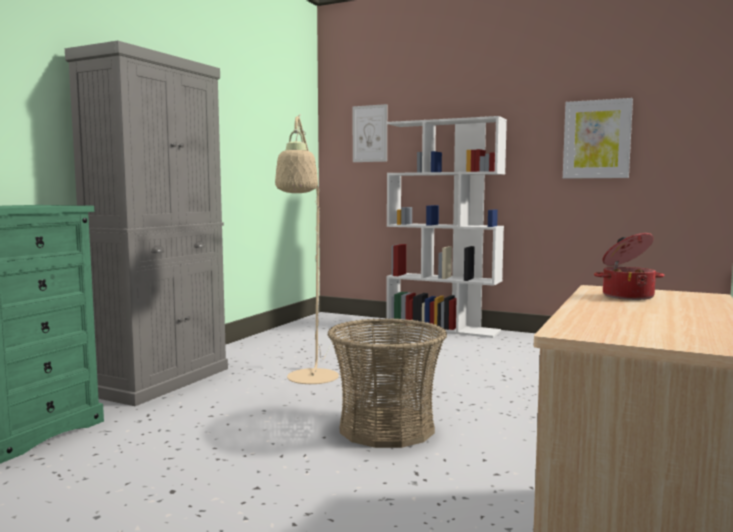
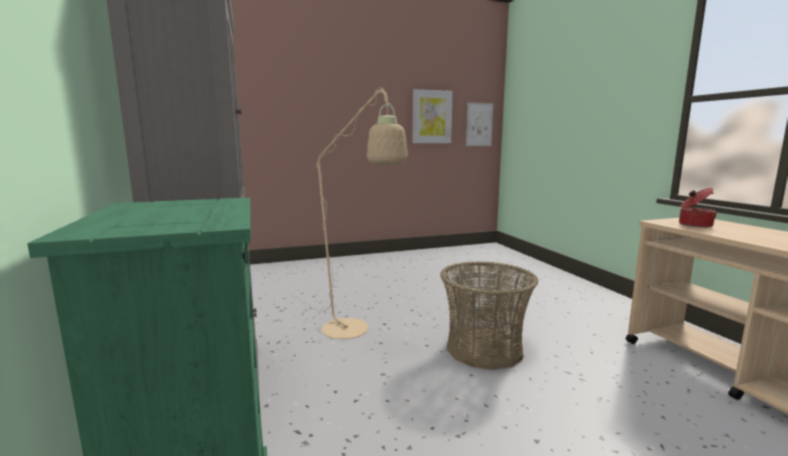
camera: 45 degrees left, 5 degrees up
(370, 133) = (253, 101): picture -> picture (479, 124)
(443, 328) = (340, 260): white bookcase -> none

